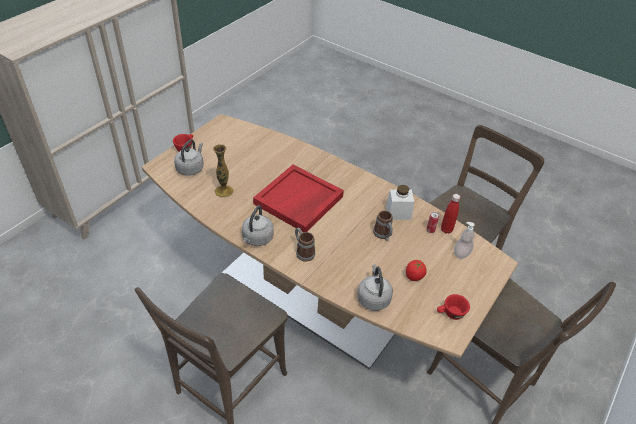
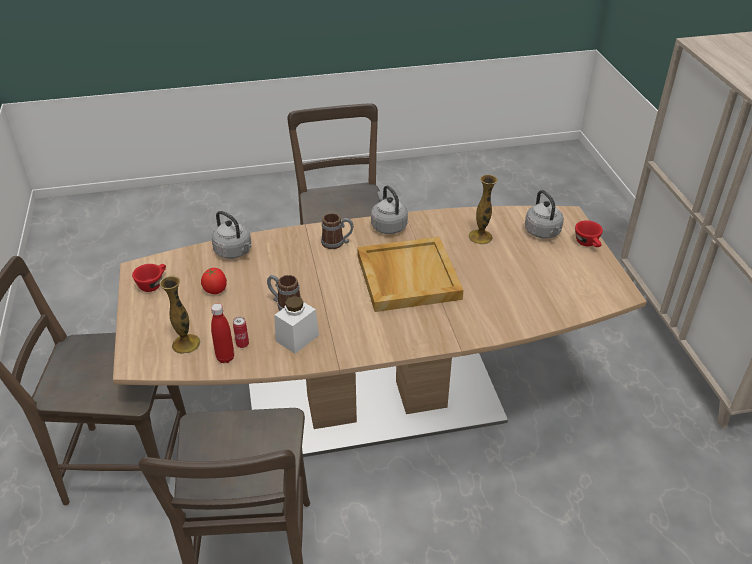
camera: 135 degrees right, 5 degrees down
(298, 201) = (407, 277): red tray -> beige tray
(461, 253) = (186, 344): soap dispenser -> vase

